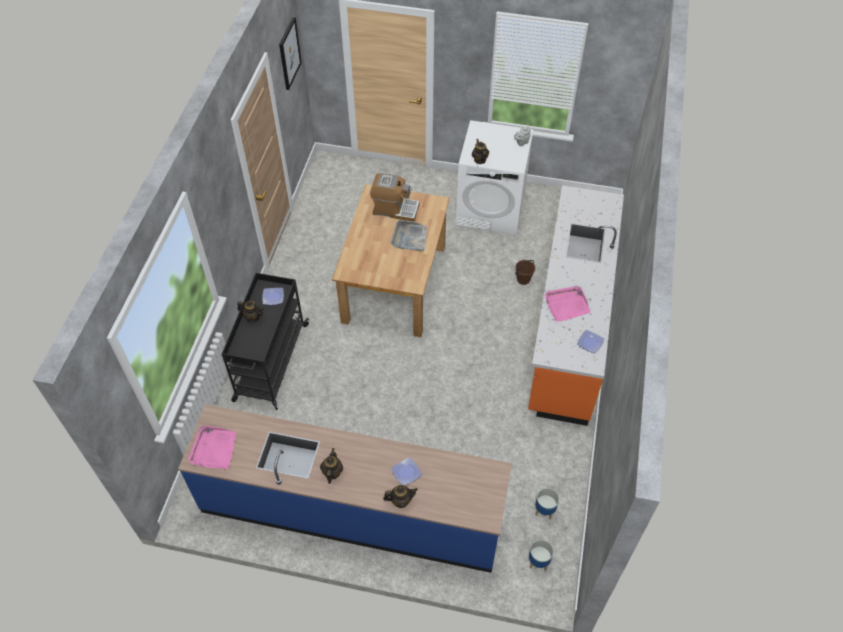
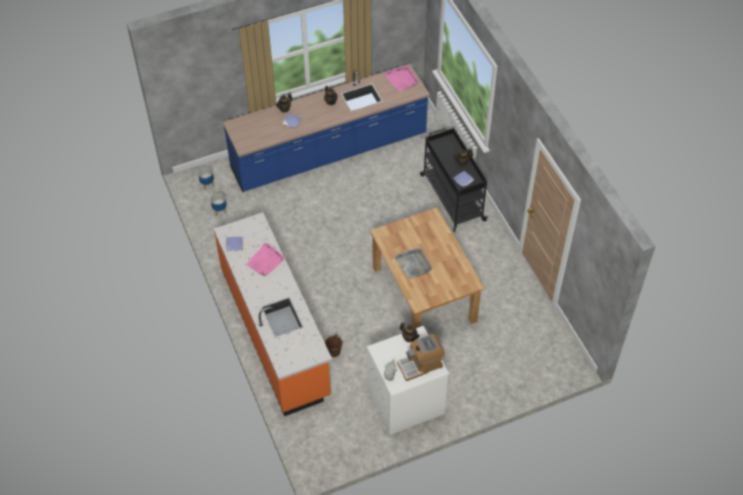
camera: 145 degrees right, 0 degrees up
(289, 53) = (599, 261): picture -> none
(395, 209) = (444, 280): coffee machine -> coffee machine (420, 365)

